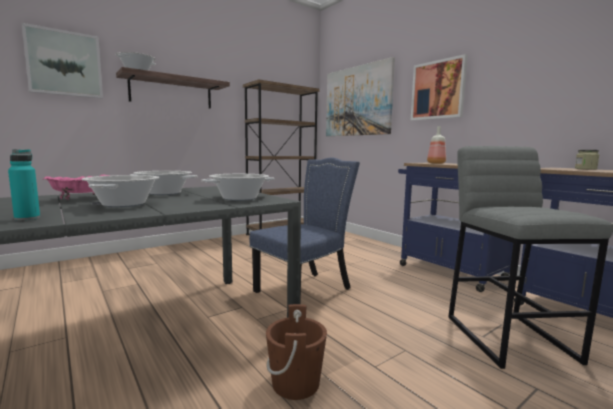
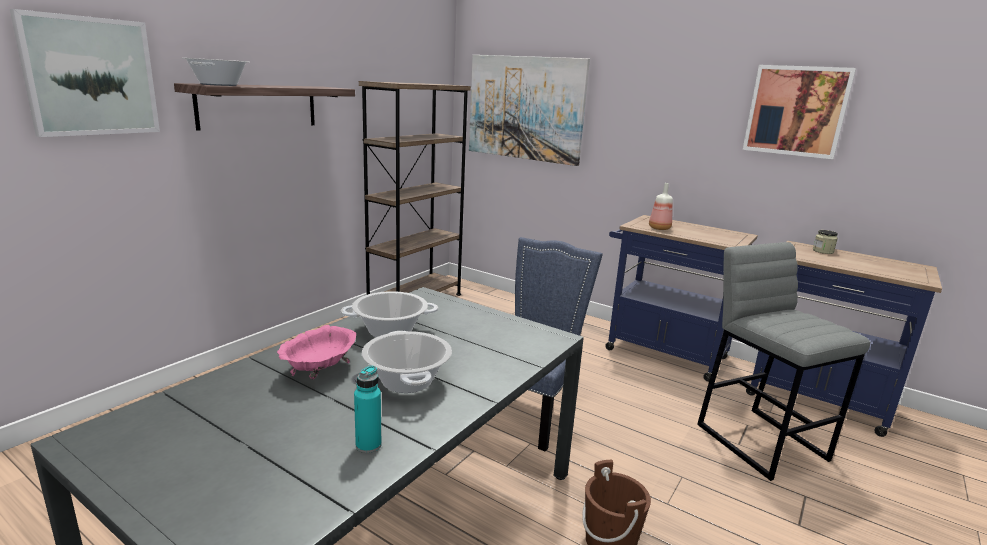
camera: 20 degrees left, 10 degrees up
(239, 198) = (508, 337): cooking pot -> none
(438, 90) = (652, 120): picture -> picture (796, 111)

